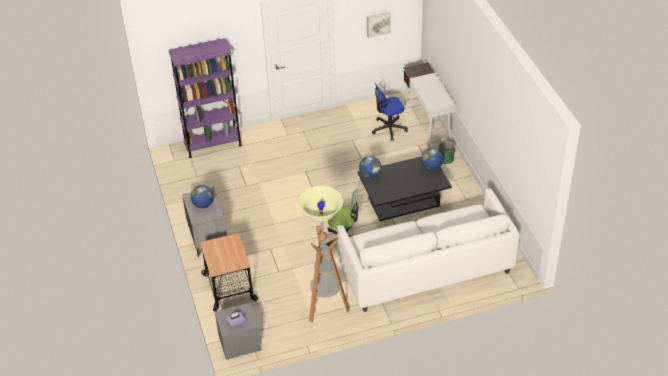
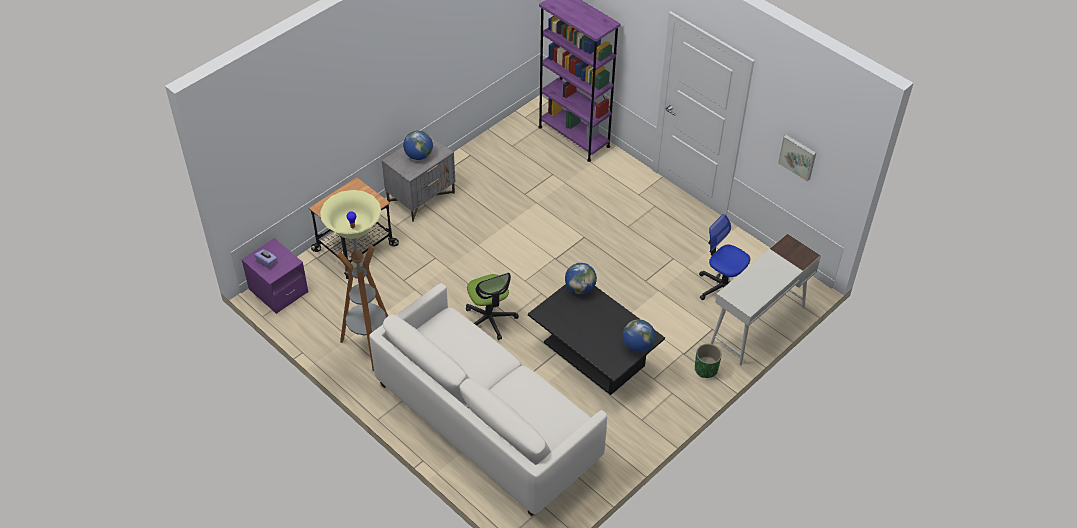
camera: 60 degrees right, 5 degrees up
(239, 343) = (278, 291): grey nightstand -> purple nightstand

